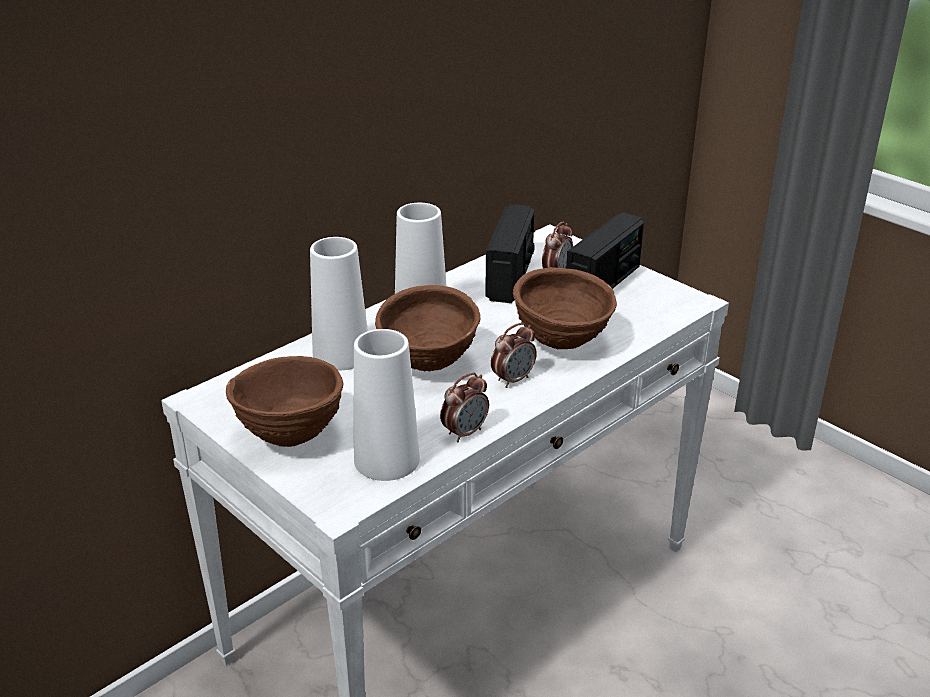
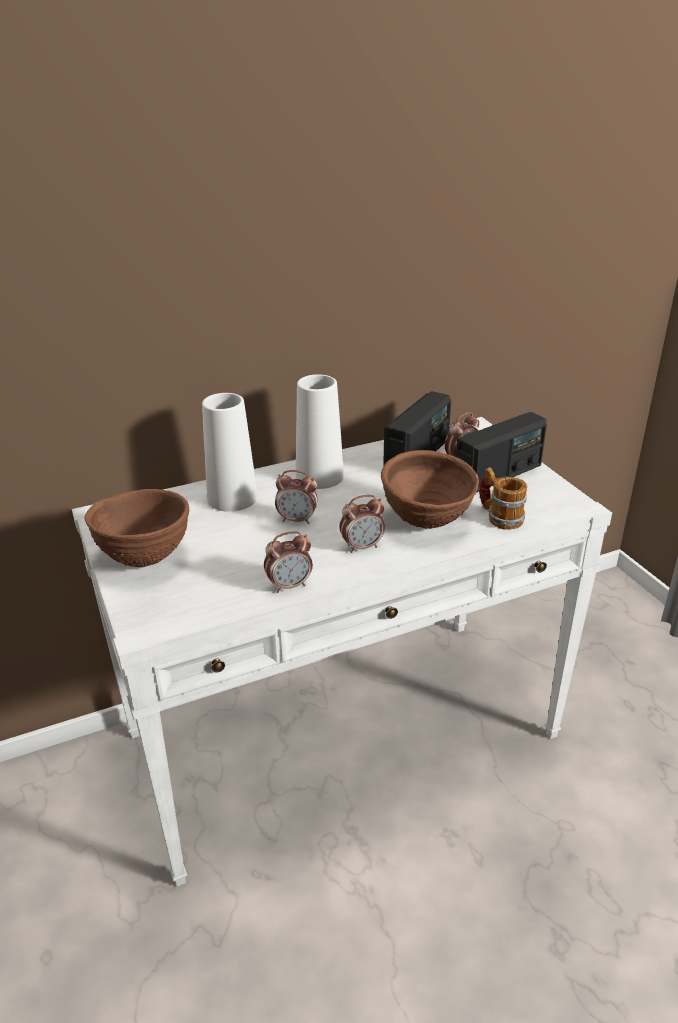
camera: 20 degrees right, 0 degrees up
(387, 459) = (208, 595): white vase -> none
(428, 365) = (297, 520): brown bowl -> alarm clock
(628, 325) = (499, 517): none -> mug

